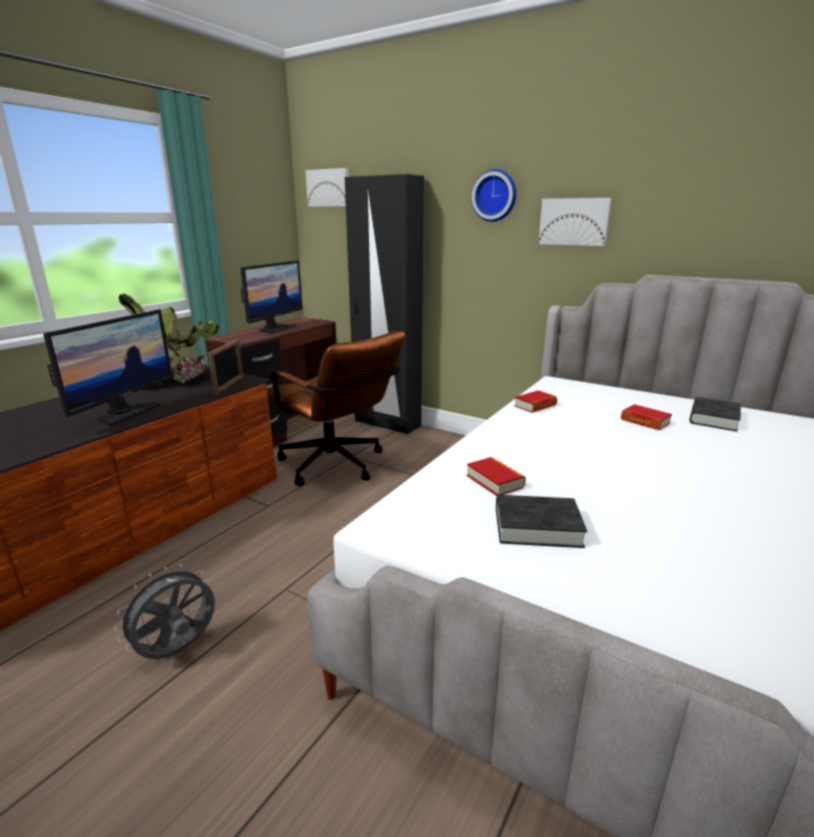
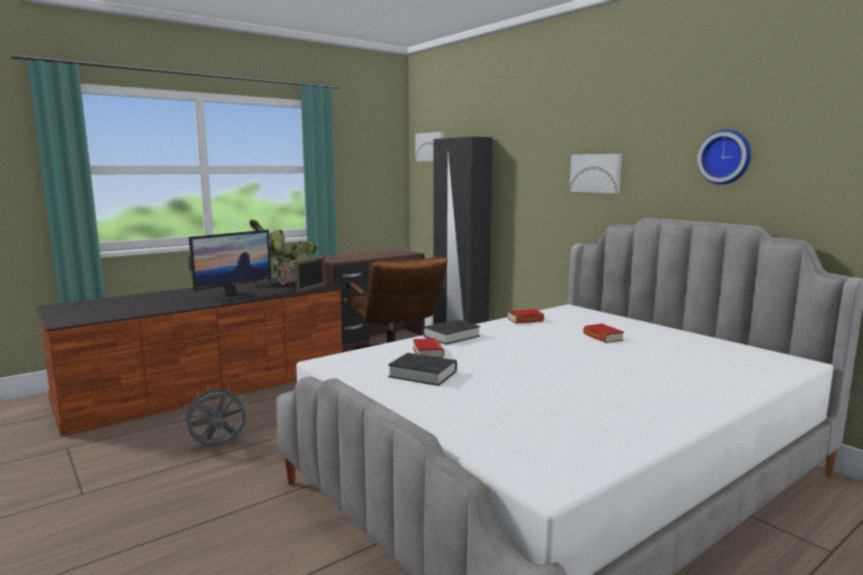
camera: 20 degrees right, 10 degrees down
(275, 328) = (371, 255): monitor -> none
(495, 196) = (540, 152): wall clock -> wall clock (725, 157)
(713, 419) = (670, 341): black book -> black book (451, 336)

